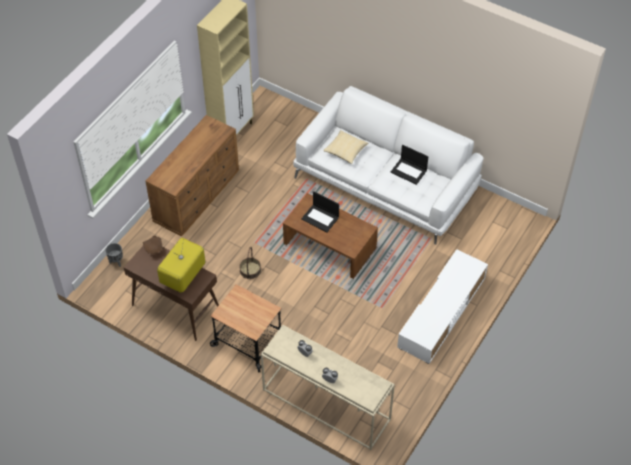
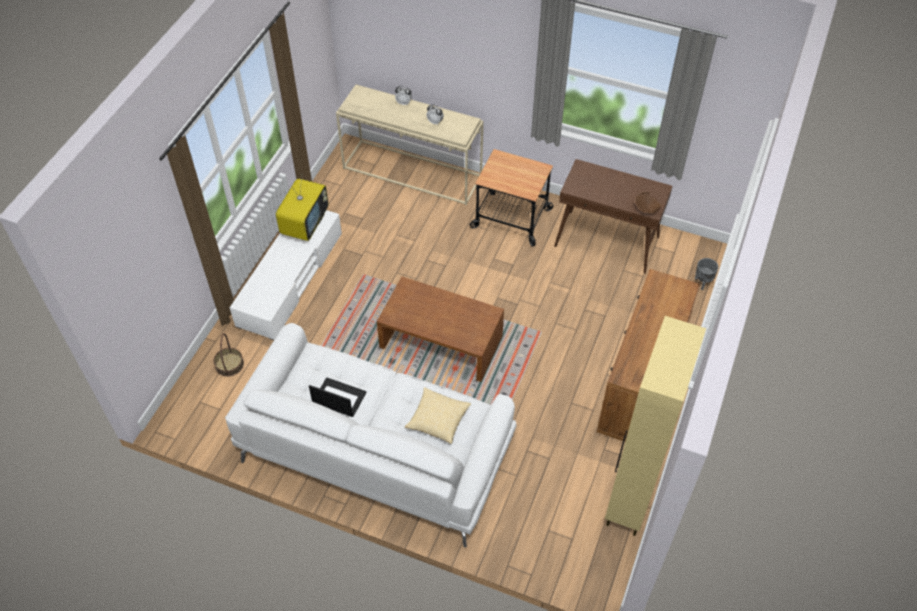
camera: 170 degrees right, 0 degrees up
(183, 277) = (597, 184): television -> television (305, 224)
(250, 270) = (534, 296): basket -> basket (229, 364)
(320, 218) = (455, 321): laptop -> none

